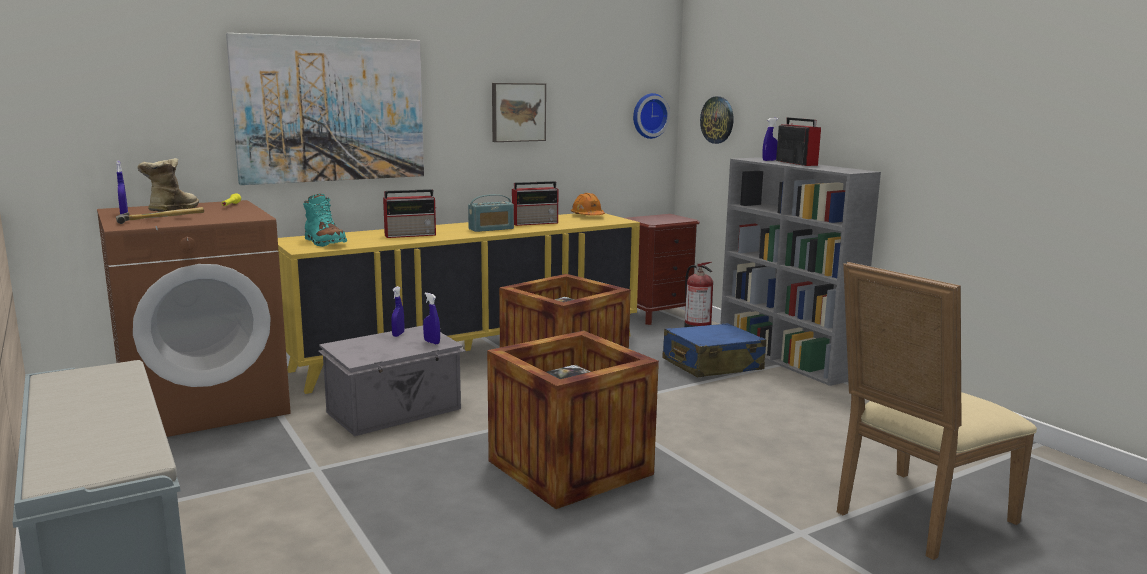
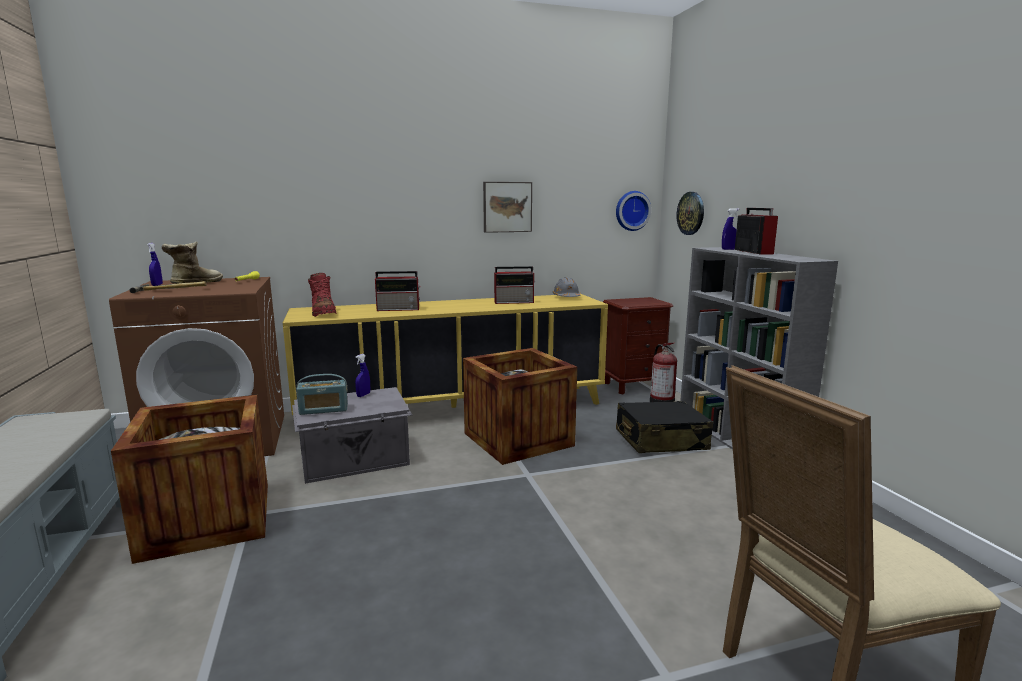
camera: 15 degrees right, 0 degrees up
(324, 242) = (323, 313): turquoise boot -> red boot
(331, 109) = (341, 204): picture -> none
(432, 342) = (384, 405): blue spray bottle -> none
(491, 229) = (471, 306): radio -> radio (323, 410)
(570, 467) = (464, 544): crate -> crate (208, 519)
(587, 216) = (566, 297): orange hard hat -> grey hard hat
(711, 365) = (660, 440): blue suitcase -> black suitcase

